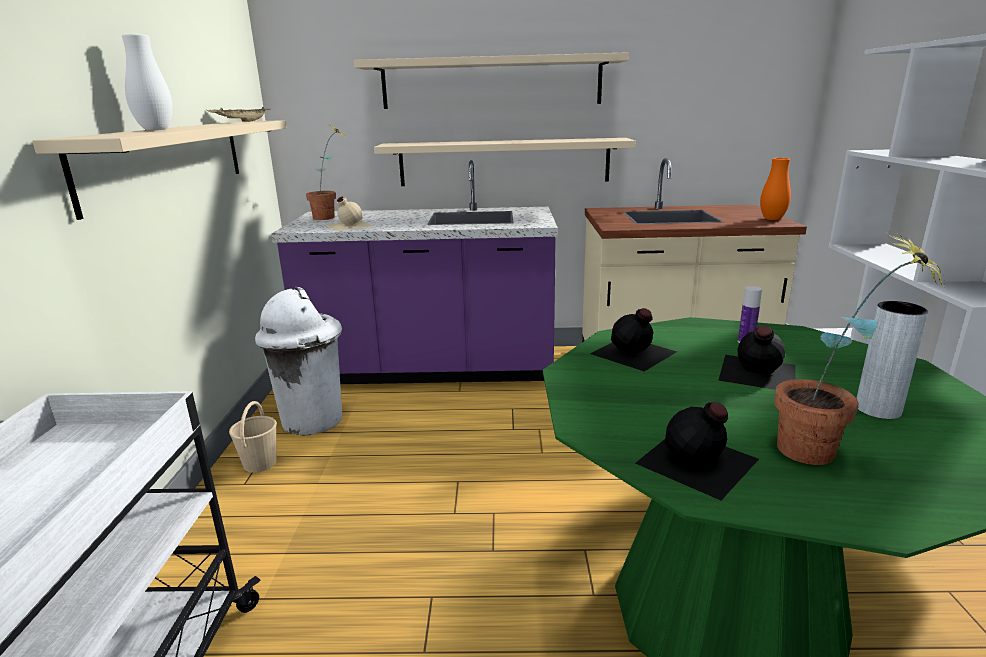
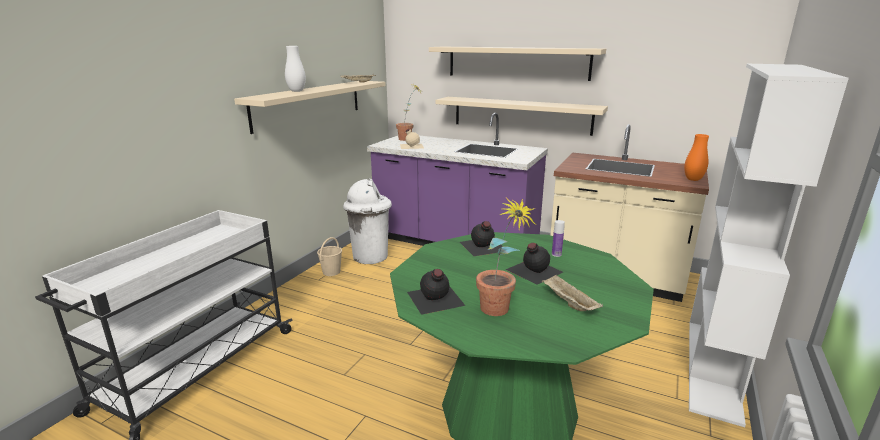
camera: 25 degrees right, 0 degrees up
(878, 409) = (568, 303): grey vase -> beige tray

